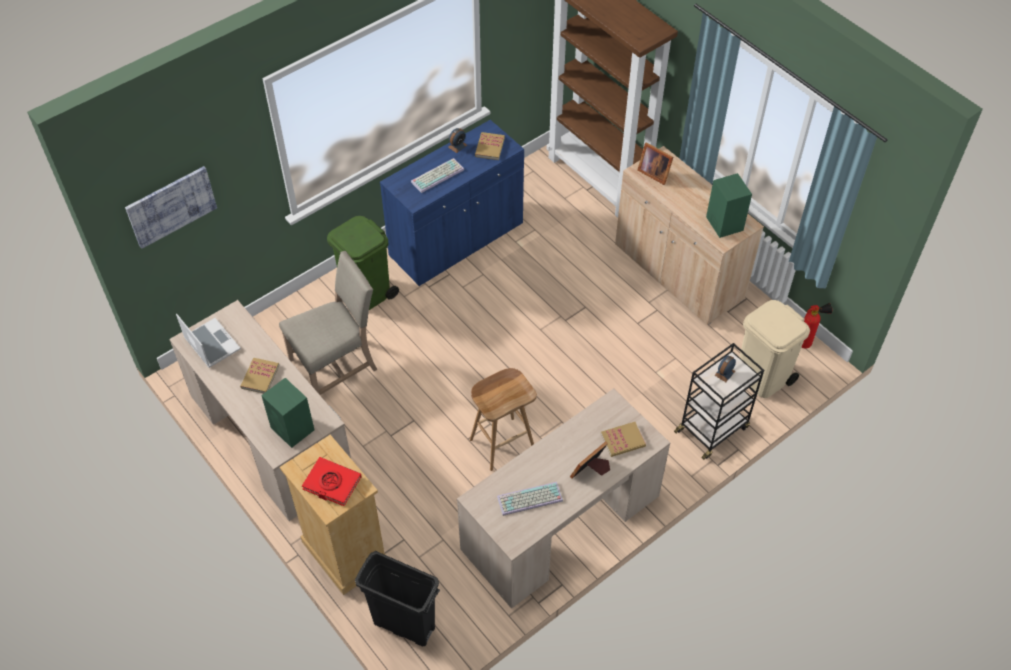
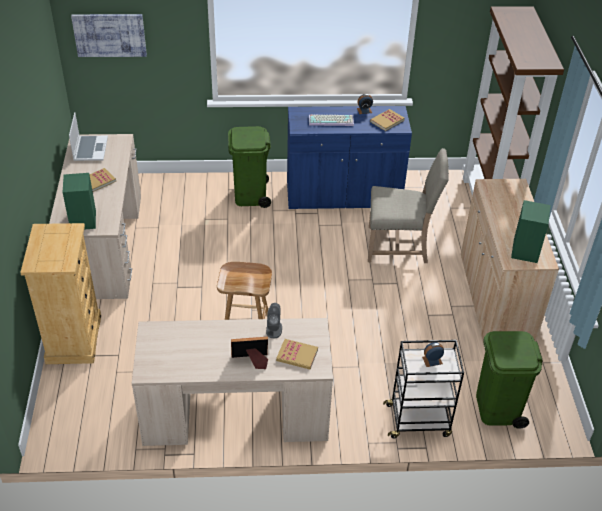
camera: 35 degrees right, 10 degrees down
(332, 483) = (51, 251): red book -> none
(336, 365) = (186, 227): beige chair -> beige chair (399, 246)
(403, 625) = (61, 408): black trash can -> none
(529, 500) = (186, 352): keyboard -> none
(581, 428) = (274, 329): none -> grey speaker
(654, 172) = (499, 191): picture frame -> none
(762, 377) = (498, 408): beige trash can -> green trash can
(807, 343) = (562, 406): fire extinguisher -> none

